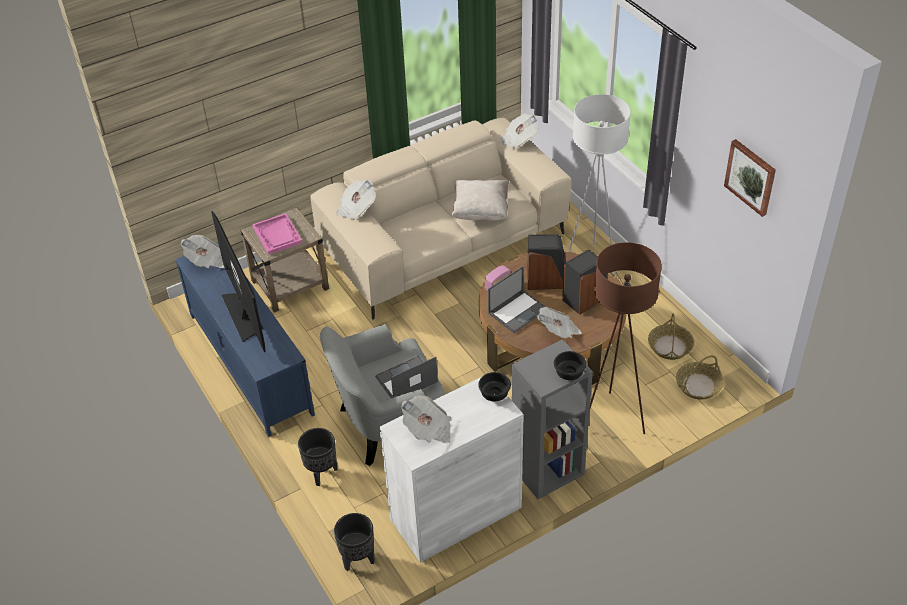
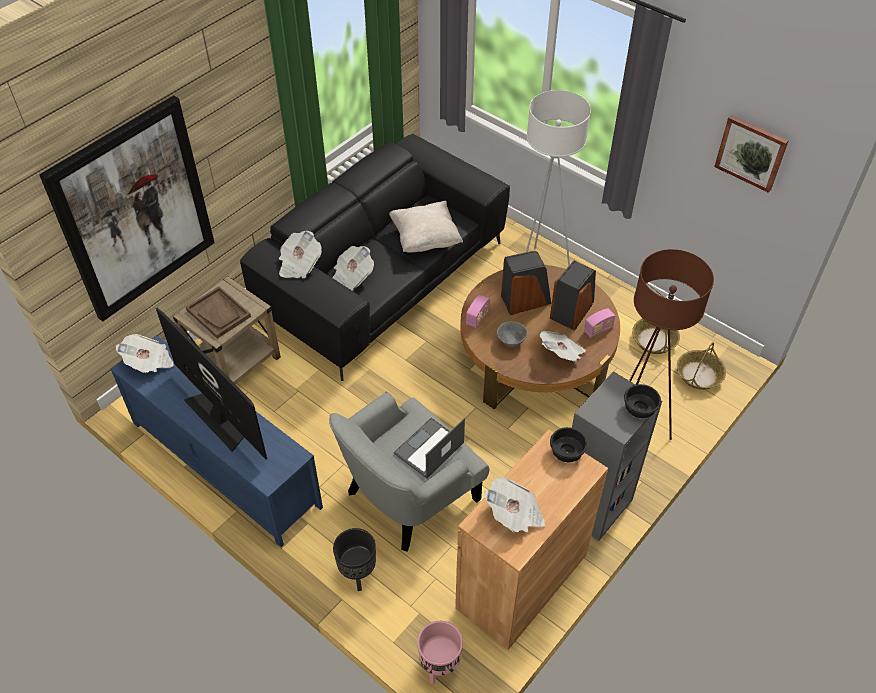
camera: 20 degrees left, 5 degrees up
(220, 132) = (134, 210): none -> picture
(277, 235) = (218, 313): pink tray -> brown tray
(357, 559) = (439, 667): black planter -> pink planter
(443, 244) = (383, 280): beige sofa -> black sofa
(456, 513) = (522, 581): white cabinet -> brown cabinet
(518, 139) = (439, 155): newspaper -> newspaper (351, 277)
(518, 311) = (511, 341): laptop -> grey bowl
(601, 318) = (598, 329): none -> radio

